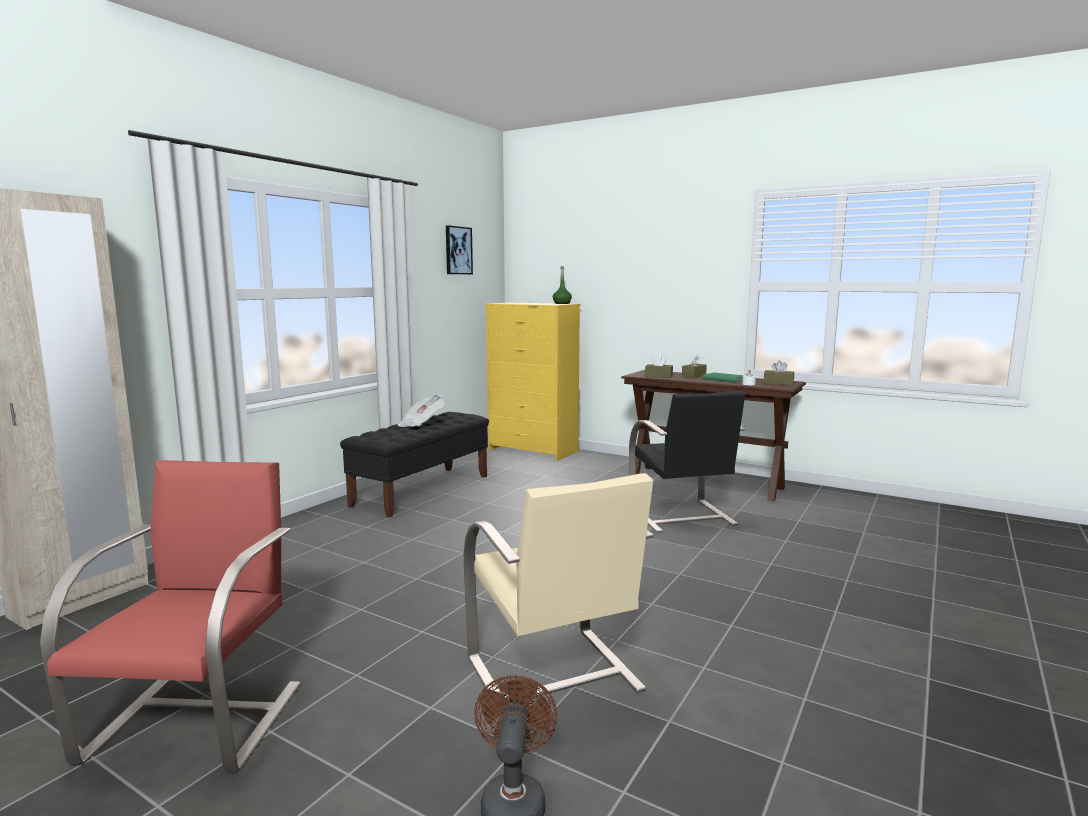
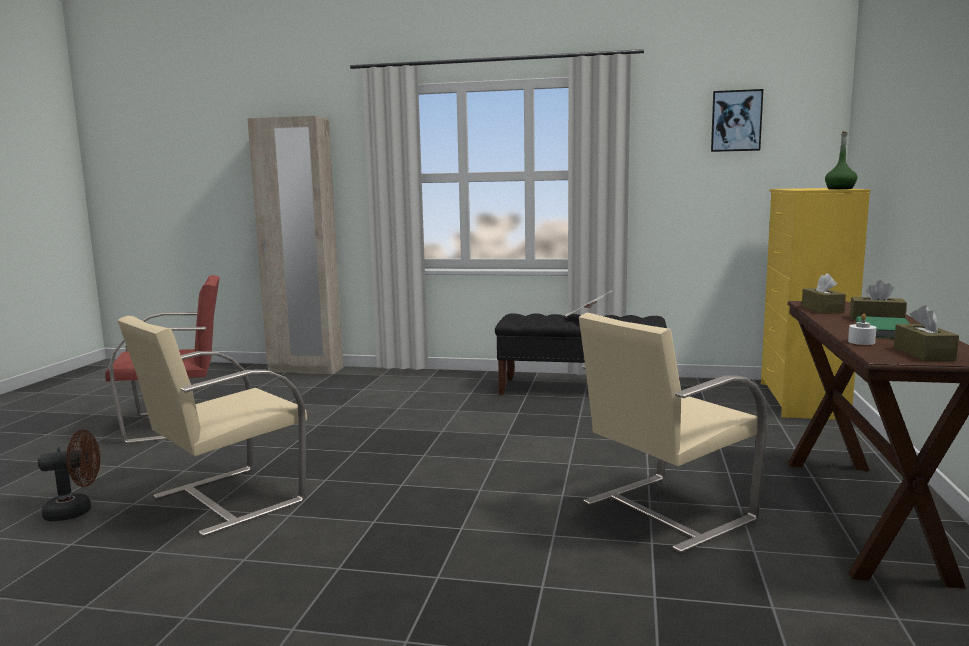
camera: 70 degrees right, 0 degrees up
(681, 516) = (664, 511): black chair -> beige chair

